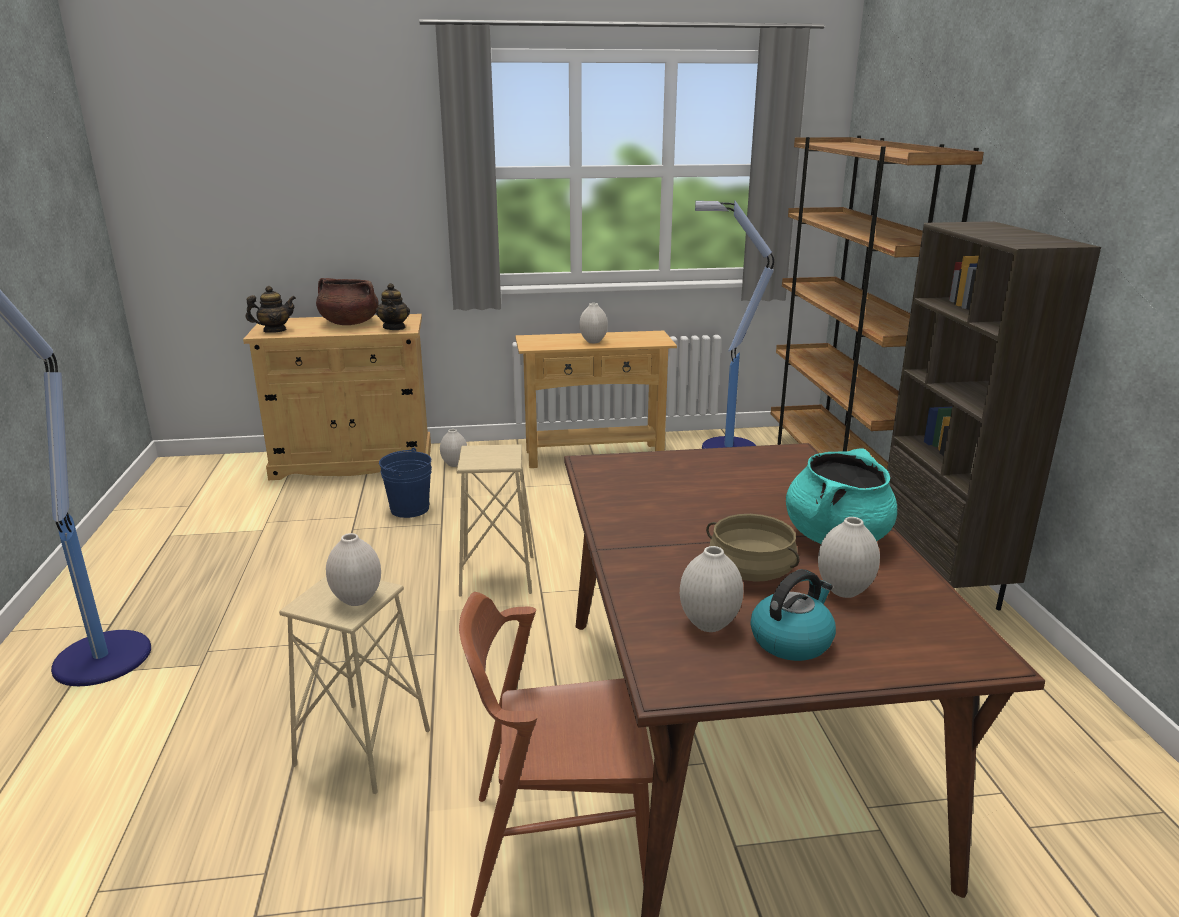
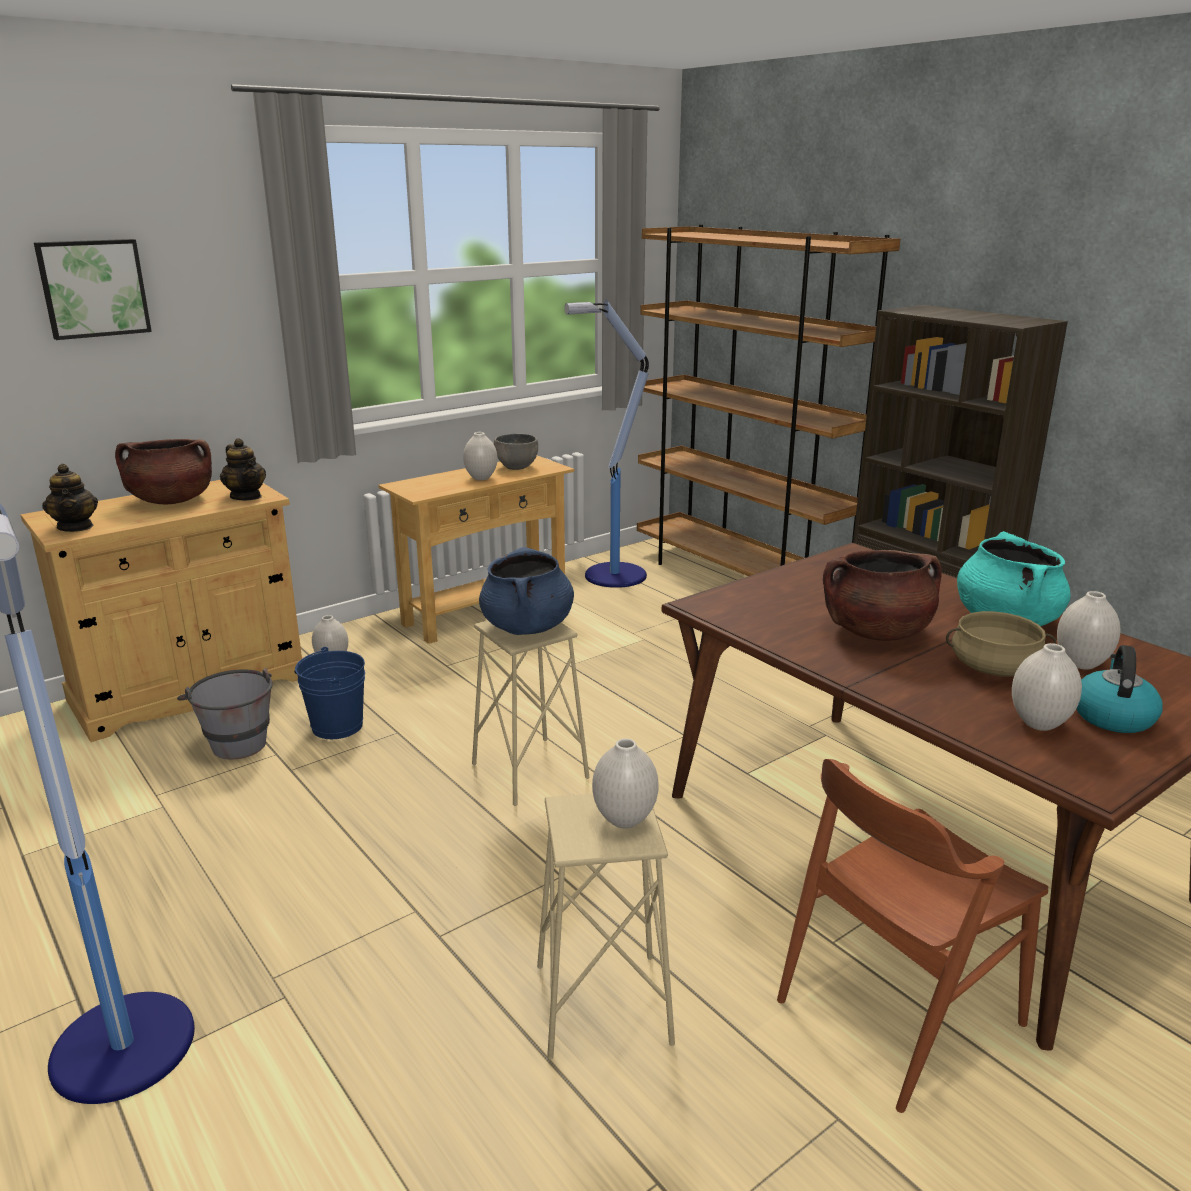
camera: 30 degrees left, 0 degrees up
(274, 331) = (76, 527): teapot -> teapot turned 120 degrees clockwise
(319, 167) = (93, 288): none -> picture
(342, 501) = (235, 740): none -> grey bucket
(491, 456) = (527, 627): none -> blue cooking pot
(633, 337) = (516, 467): none -> grey bowl
(696, 516) = (876, 632): none -> brown cooking pot

